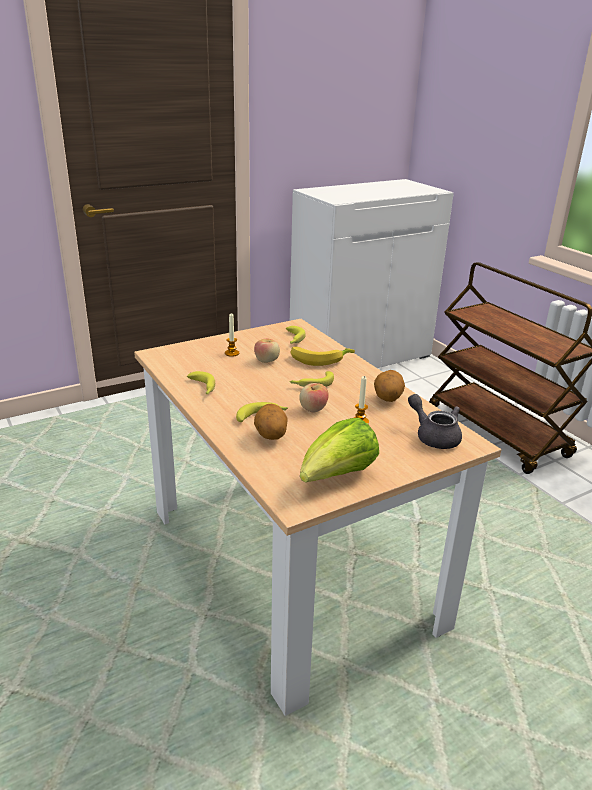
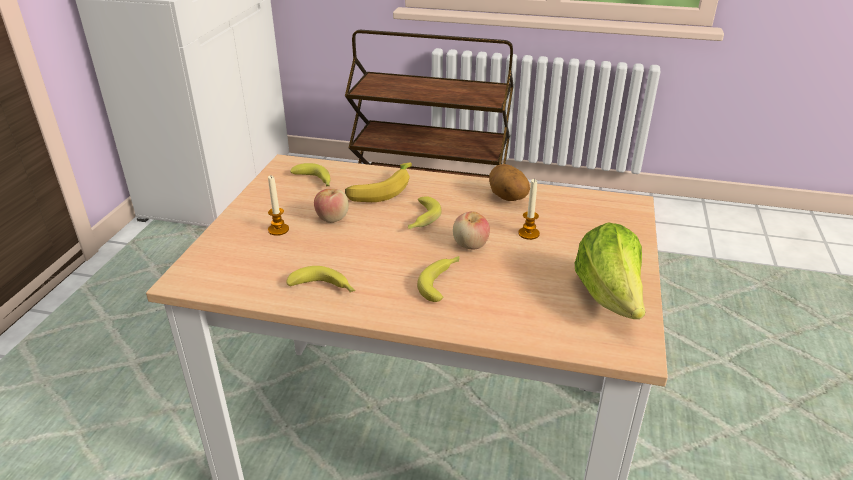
camera: 45 degrees left, 5 degrees up
(270, 436) = (488, 297): potato -> none
(434, 436) = (599, 212): grey teapot -> none

